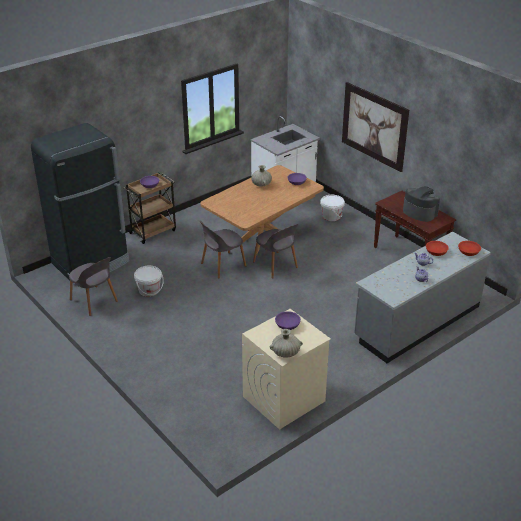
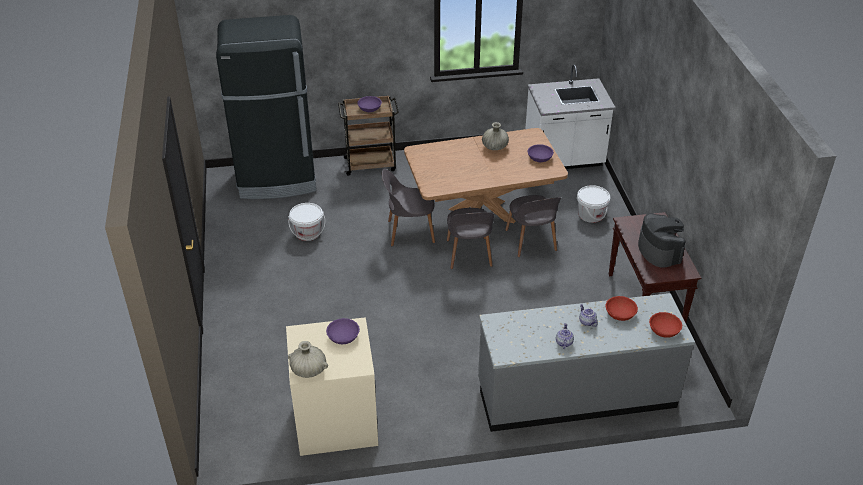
camera: 30 degrees right, 5 degrees up
(94, 301) = (244, 224): grey chair -> grey chair (531, 241)
(374, 126) = (657, 114): picture -> none

